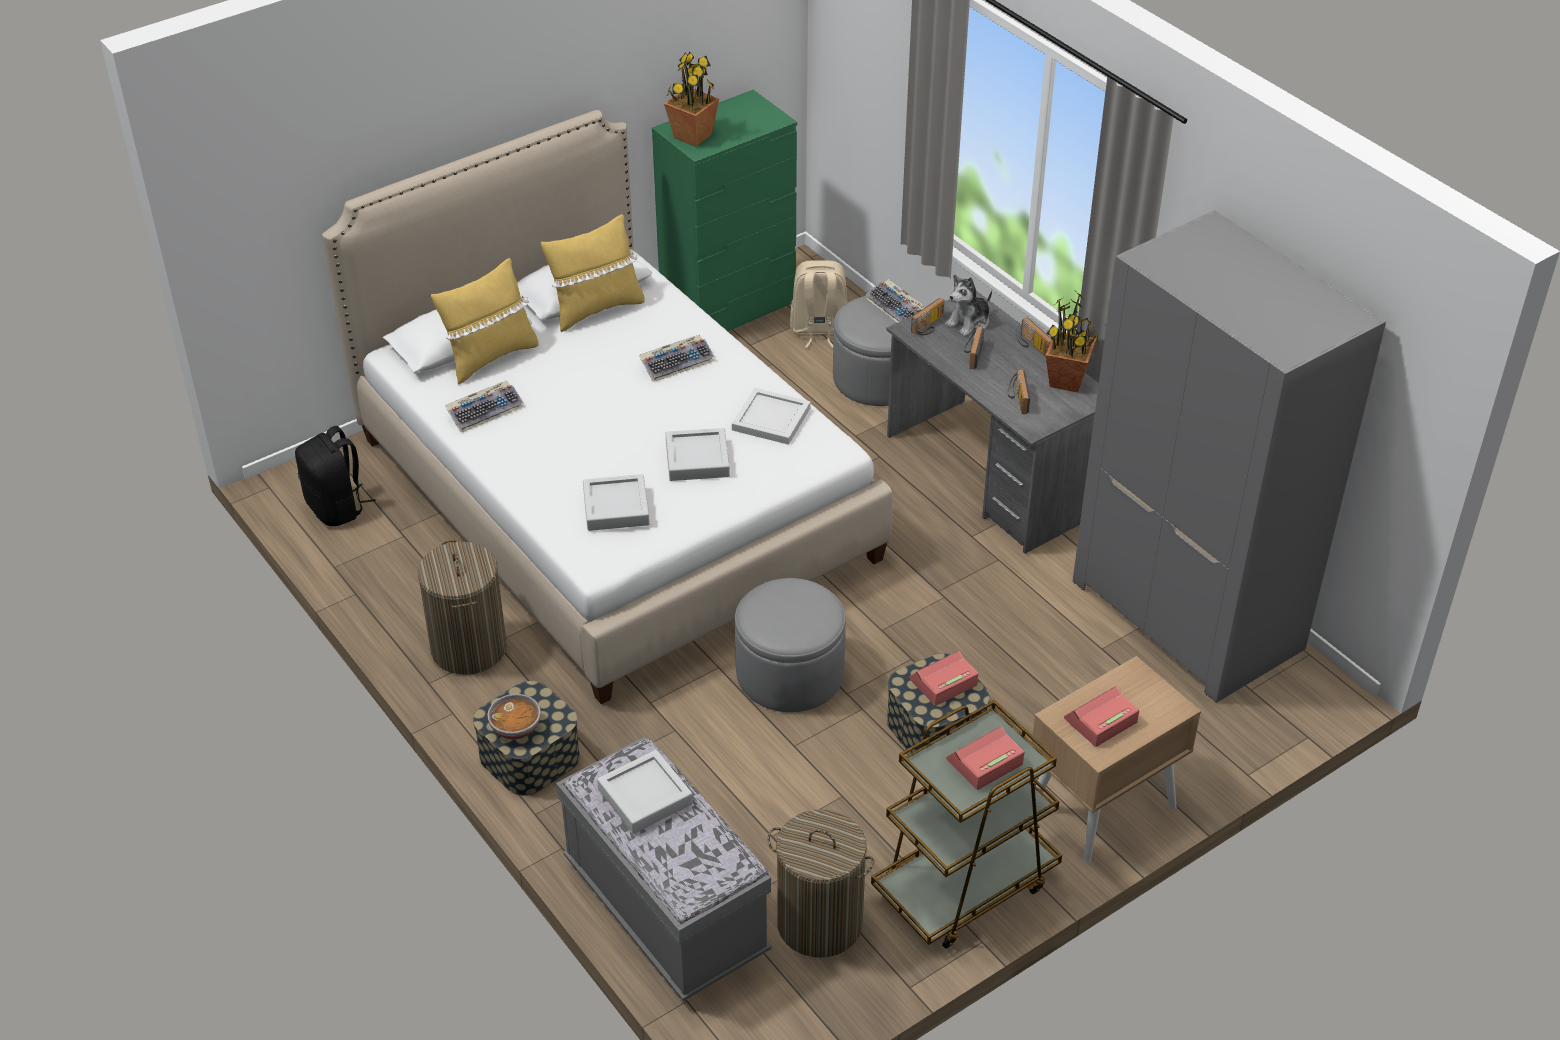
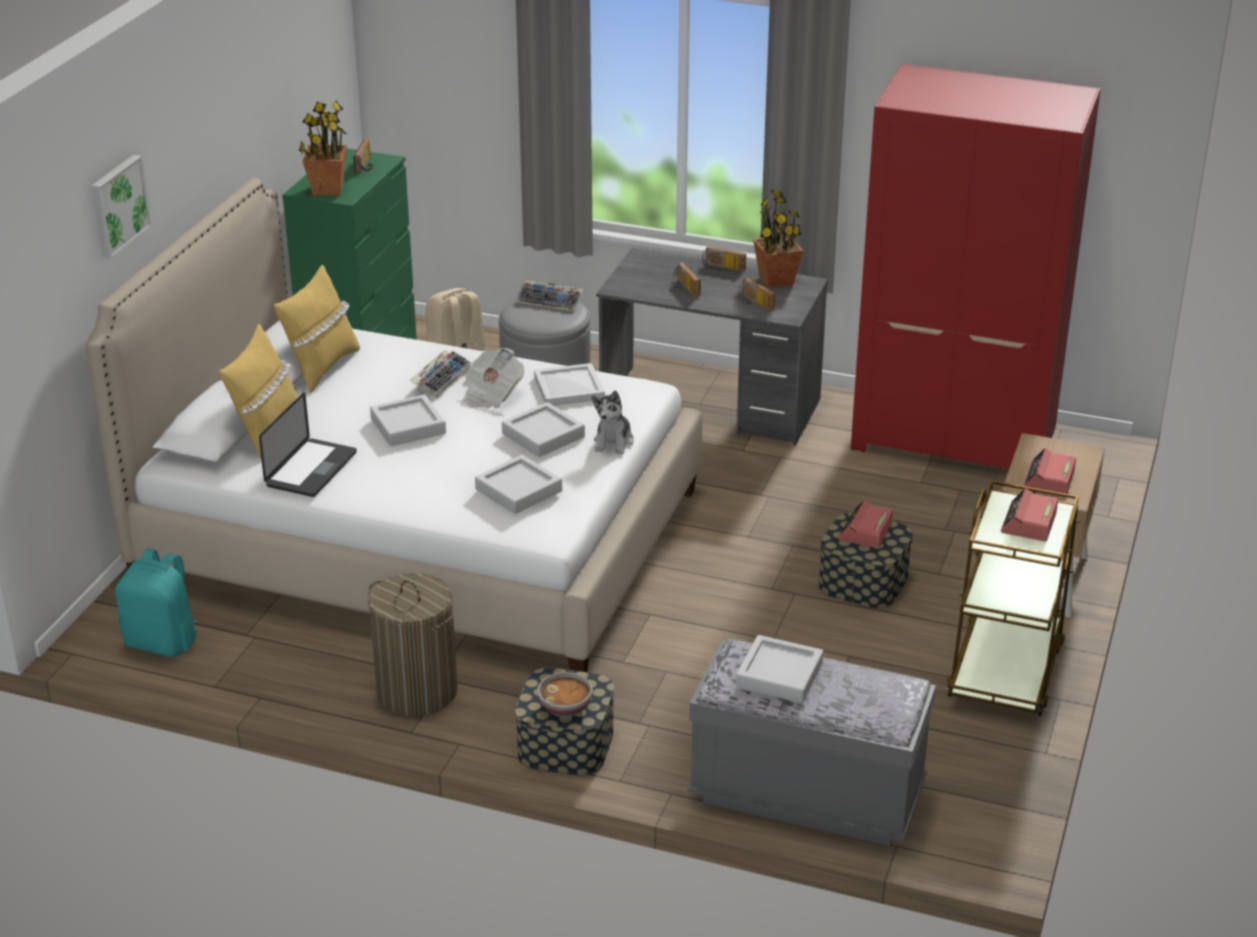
camera: 35 degrees left, 10 degrees down
(337, 508) = (163, 642): black backpack -> turquoise backpack
(396, 116) = (118, 205): none -> picture
(485, 410) = (311, 469): keyboard -> laptop
(600, 400) = (408, 426): none -> grey tray
(698, 397) = (490, 395): none -> newspaper
(790, 673) = (711, 594): grey ottoman -> none
(819, 923) = (932, 745): laundry basket -> none
(929, 326) = (629, 281): radio -> radio (366, 165)
(969, 322) = (656, 269): plush toy -> plush toy (613, 442)
(1189, 615) = (956, 438): grey wardrobe -> red wardrobe

